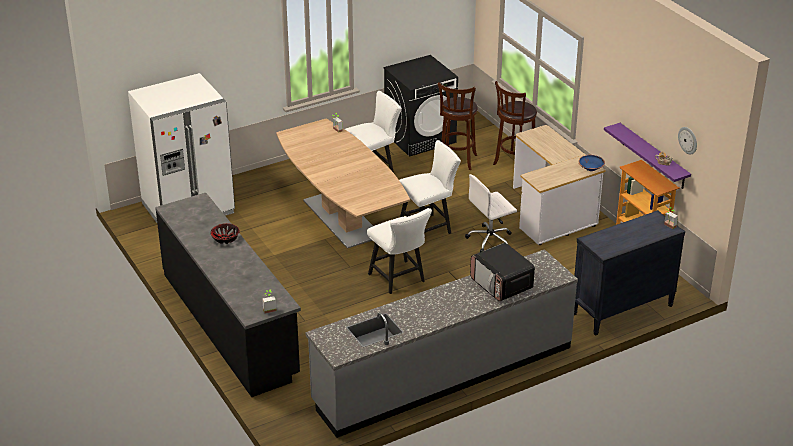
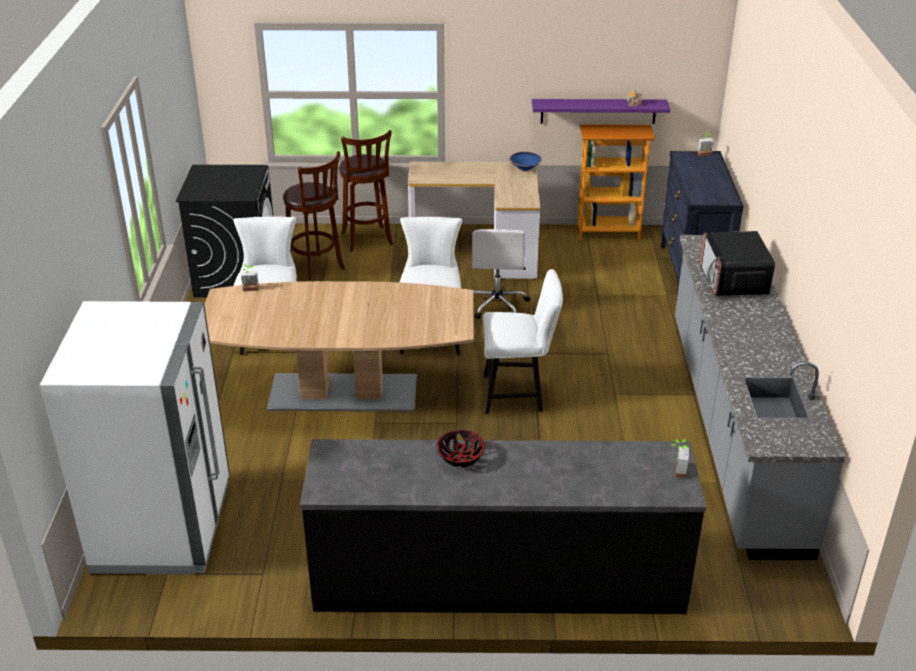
camera: 60 degrees left, 0 degrees up
(501, 284) = (733, 281): microwave -> microwave turned 90 degrees clockwise
(688, 140) = (658, 62): wall clock -> none

